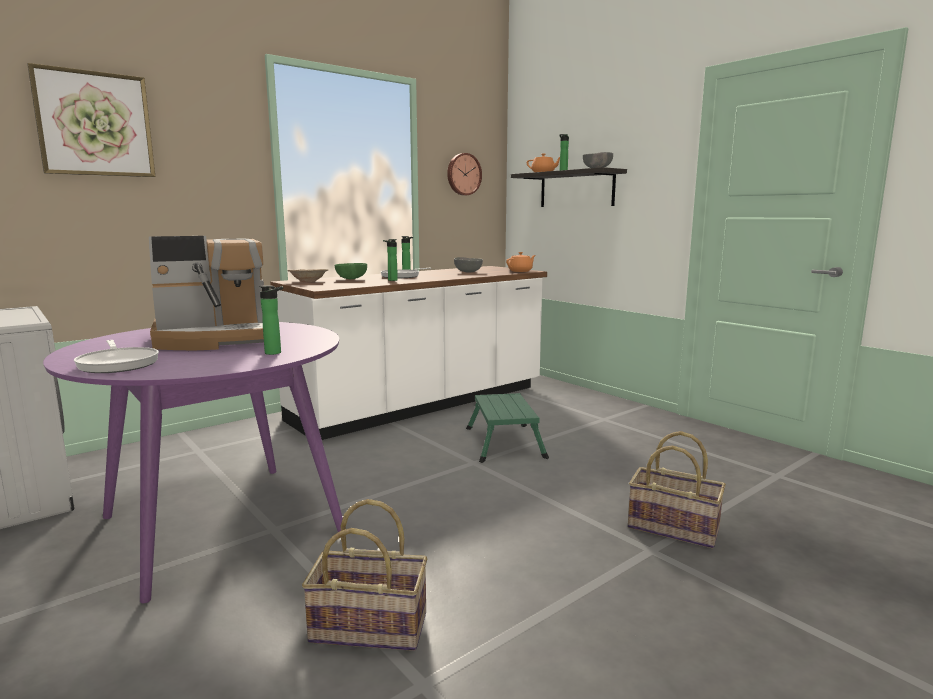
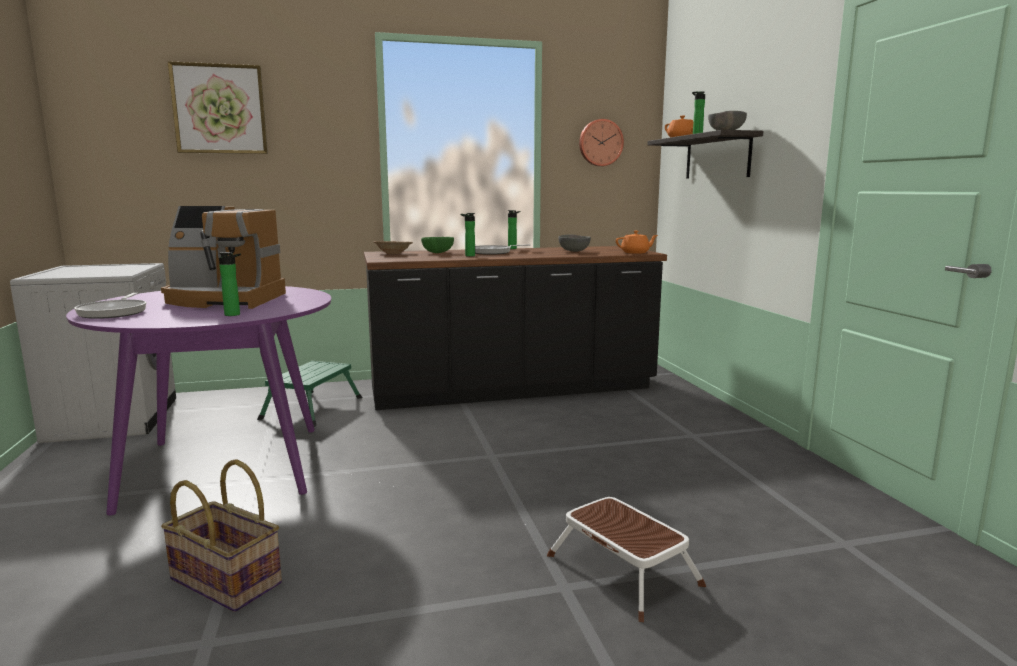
camera: 25 degrees right, 0 degrees up
(422, 404) = (512, 390): white counter -> black counter
(504, 442) = (548, 441): green step ladder -> green step ladder (312, 407)
(674, 527) = (622, 570): basket -> brown step ladder

